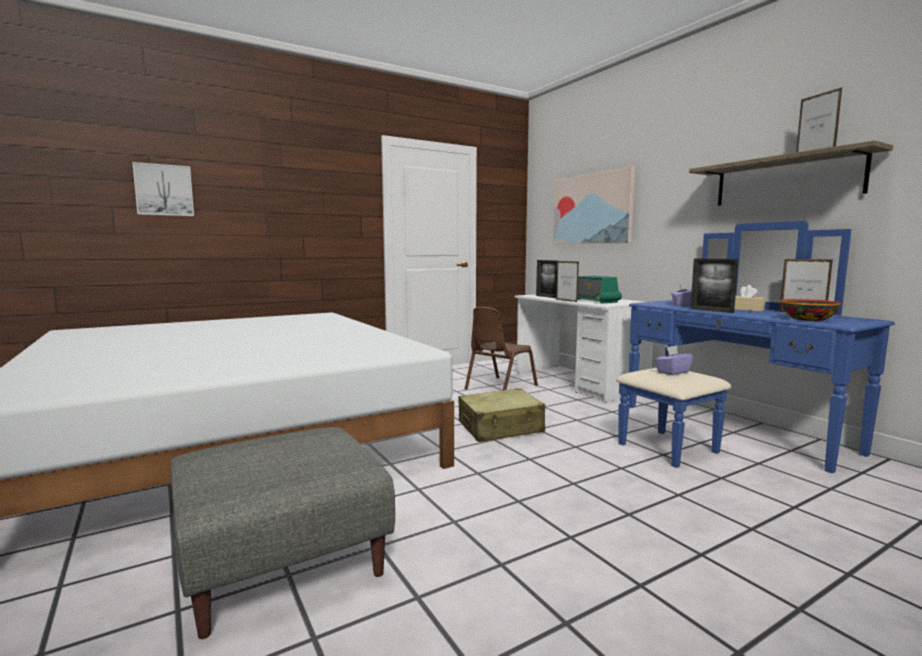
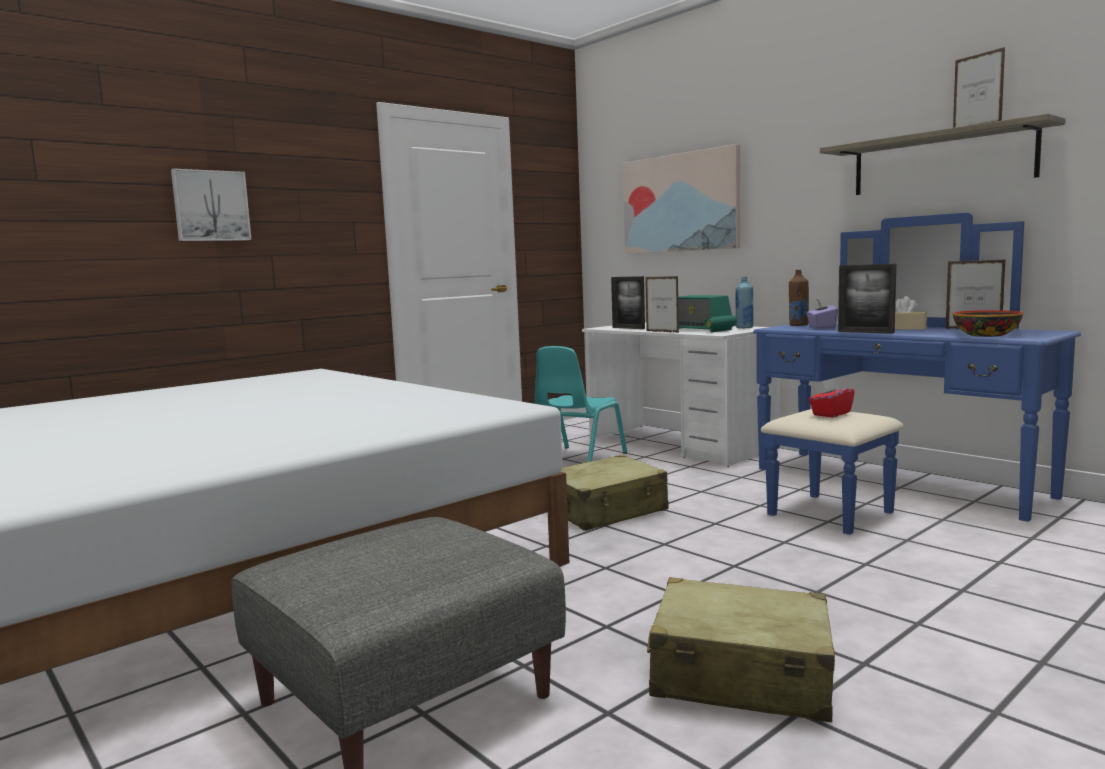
camera: 10 degrees left, 0 degrees up
(164, 190) = (58, 192): picture -> picture (211, 206)
(500, 387) = (577, 460): brown chair -> turquoise chair
(534, 581) = (740, 676): none -> beige suitcase
(628, 301) = (744, 327): none -> blue bottle
(666, 302) = (798, 325): none -> brown bottle
(672, 372) = (831, 414): purple tissue box -> red tissue box

